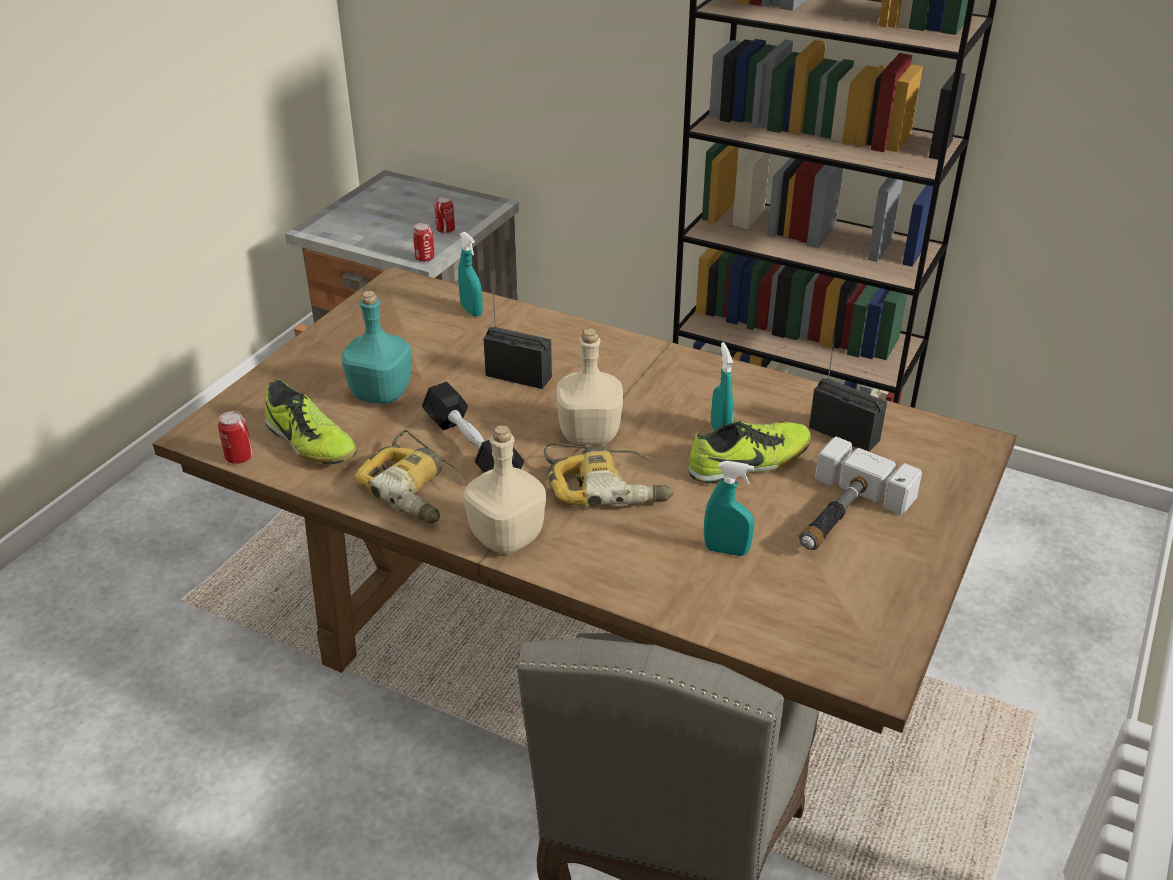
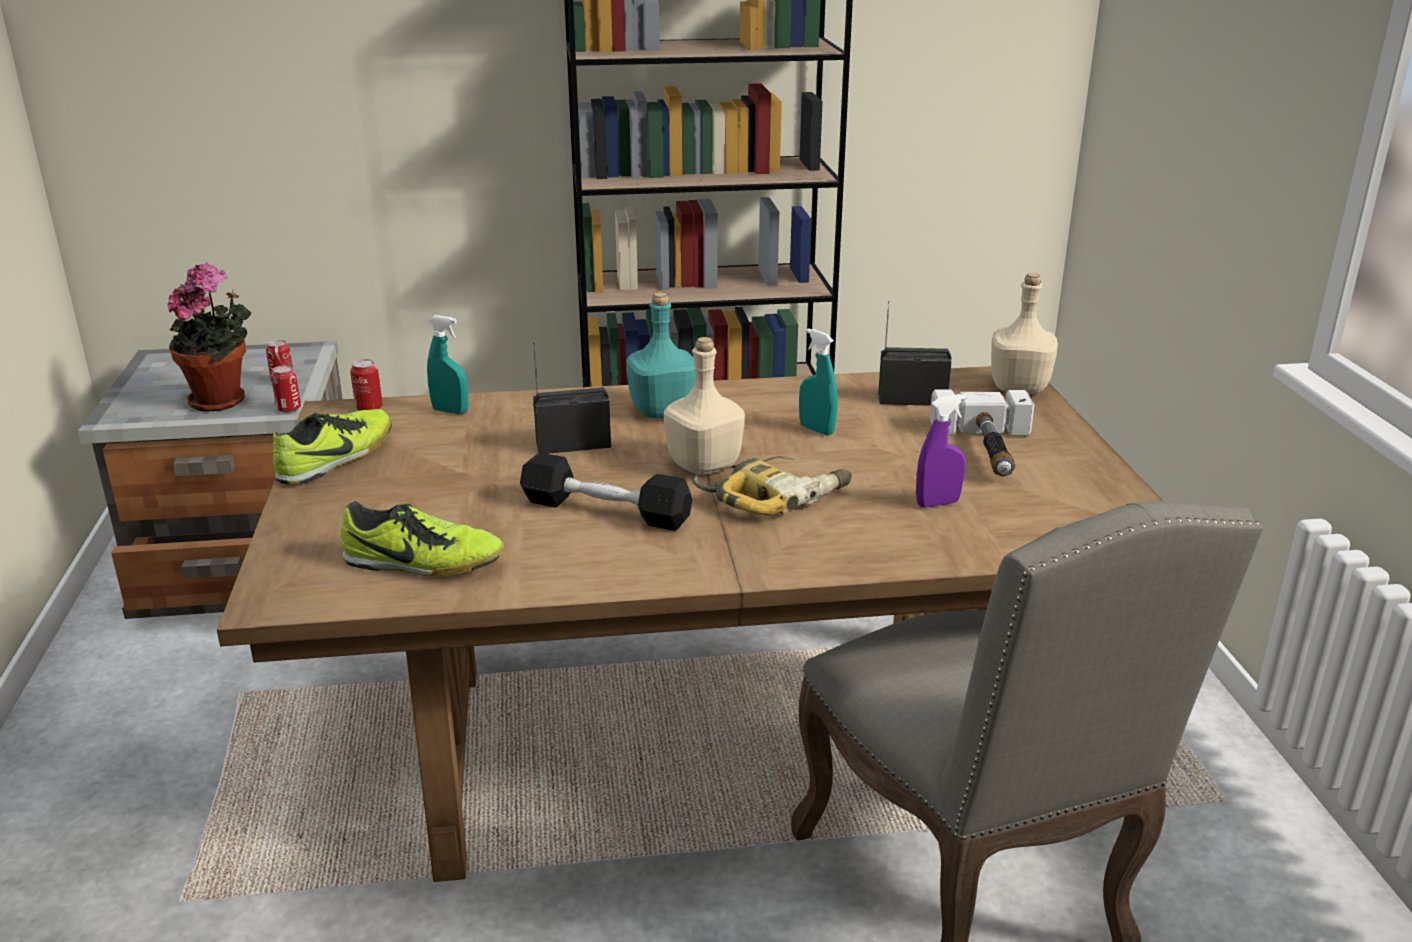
camera: 35 degrees left, 10 degrees down
(239, 457) = (353, 603): can -> can (369, 408)
(380, 393) = (444, 501): turquoise bottle -> turquoise bottle (660, 411)
(391, 236) = (223, 400): none -> potted plant
(416, 489) = (596, 559): power drill -> none
(506, 538) = (740, 564): beige bottle -> beige bottle (1019, 388)
(726, 550) = (938, 503): turquoise spray bottle -> purple spray bottle
(750, 463) = (869, 441): shoe -> shoe (337, 458)

